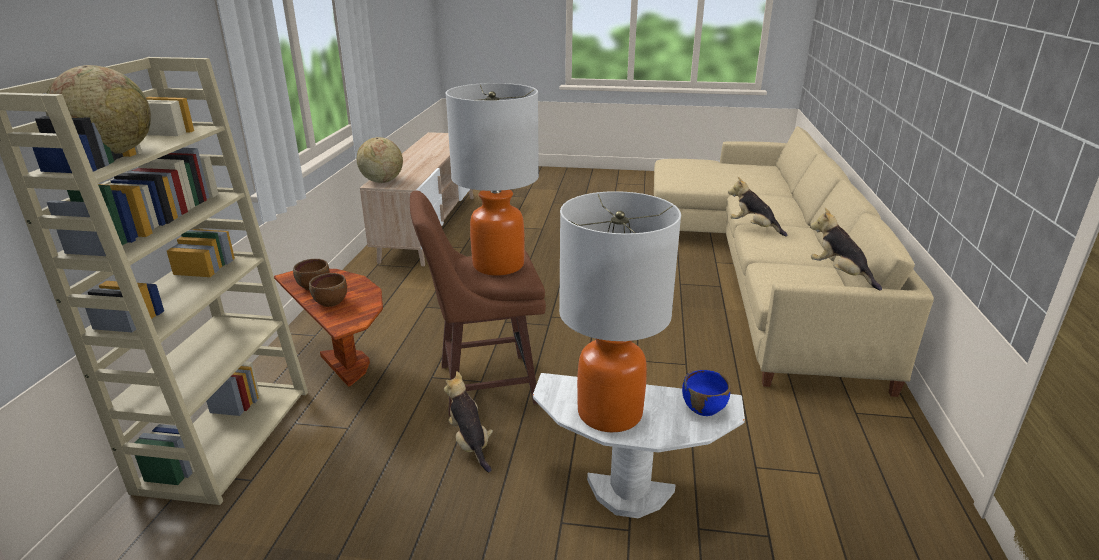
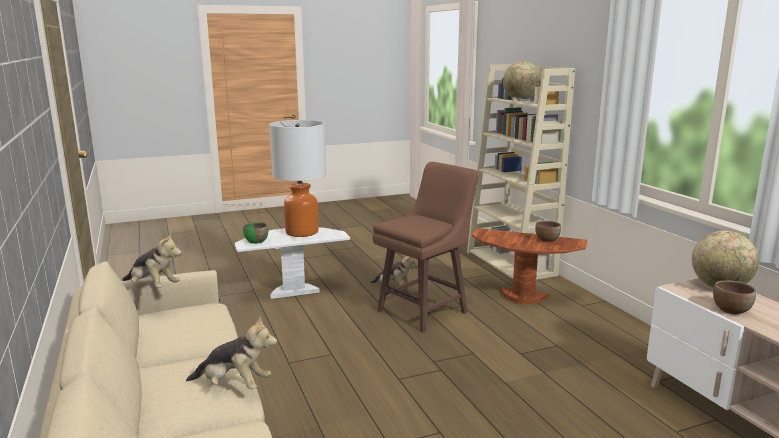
camera: 150 degrees right, 10 degrees down
(331, 302) = (516, 236): brown bowl -> brown bowl (731, 310)
(499, 265) = (416, 223): table lamp -> none
(704, 408) = (256, 241): blue bowl -> green bowl

